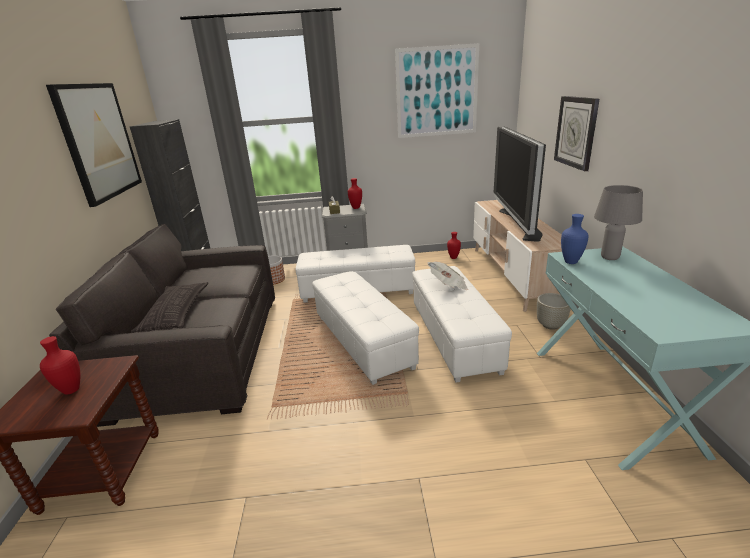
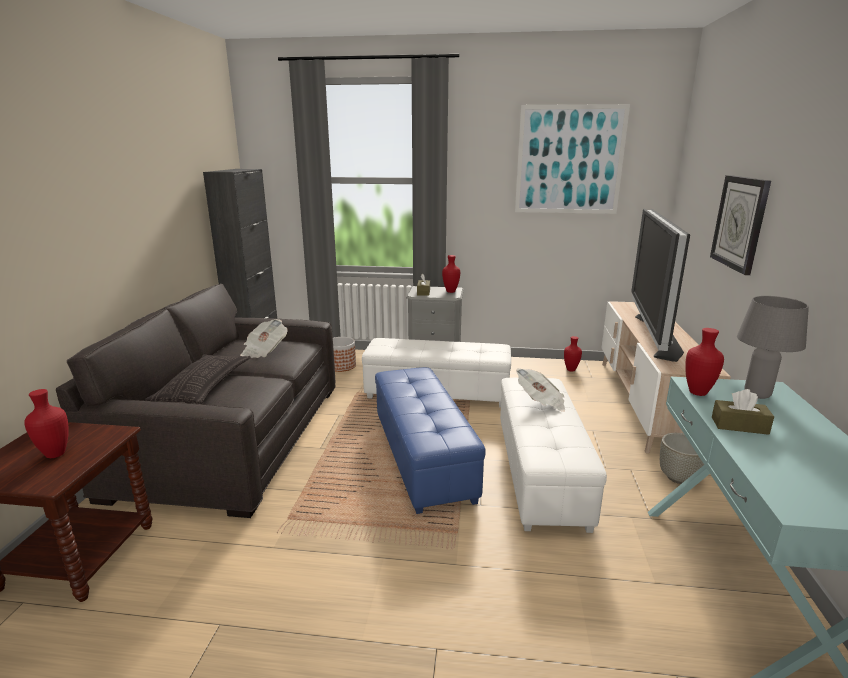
camera: 10 degrees right, 5 degrees down
(98, 141) = (161, 184): picture -> none
(215, 276) = (264, 351): none -> newspaper
(363, 341) = (424, 457): white ottoman -> blue ottoman
(571, 262) = (699, 392): blue vase -> red vase
(606, 281) = (739, 425): none -> brown tissue box

